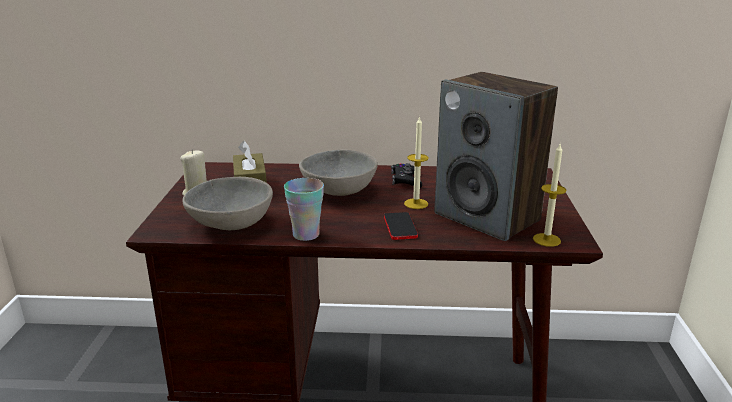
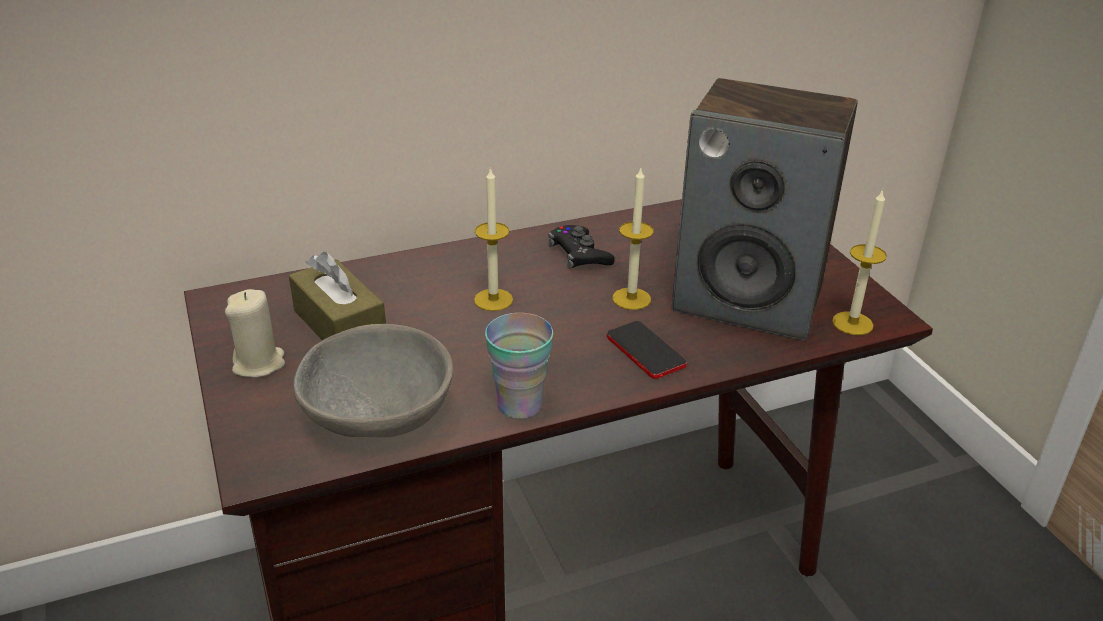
camera: 25 degrees left, 10 degrees up
(338, 190) = (493, 300): grey bowl -> candle

